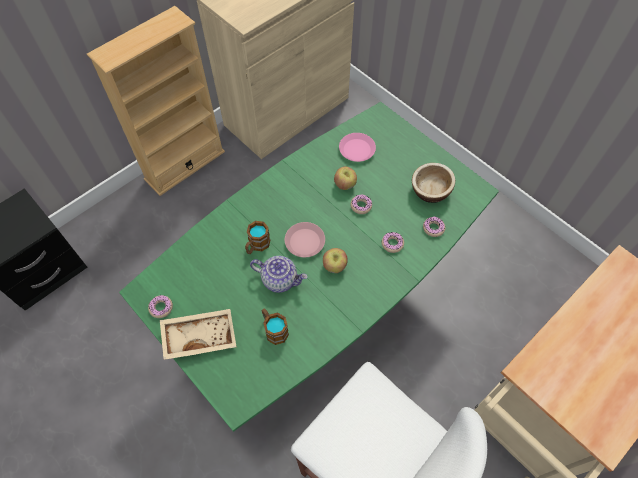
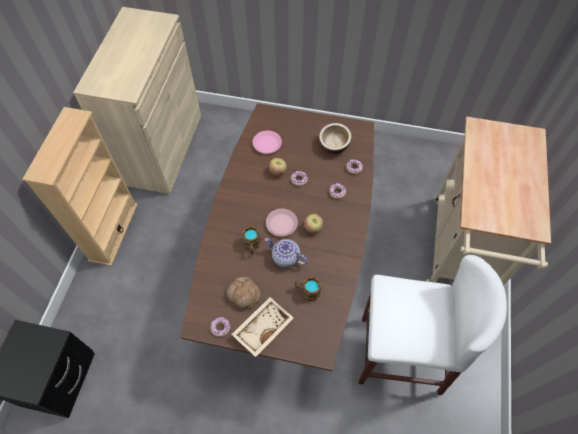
camera: 35 degrees left, 0 degrees up
(208, 290) = (243, 295): none -> bread
(280, 279) = (285, 258): teapot -> teapot turned 135 degrees counterclockwise
(318, 305) = (288, 270): green dining table -> brown dining table

